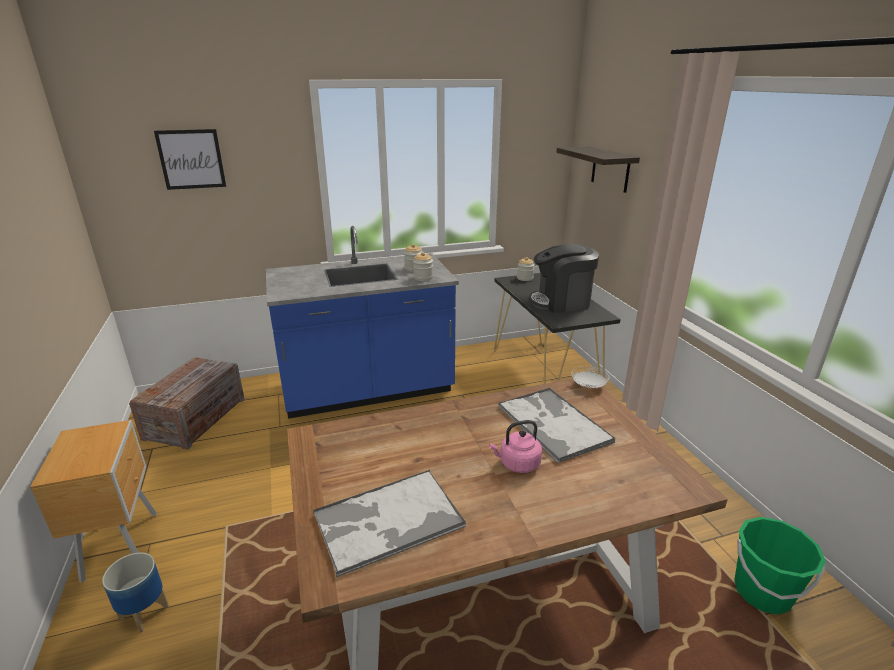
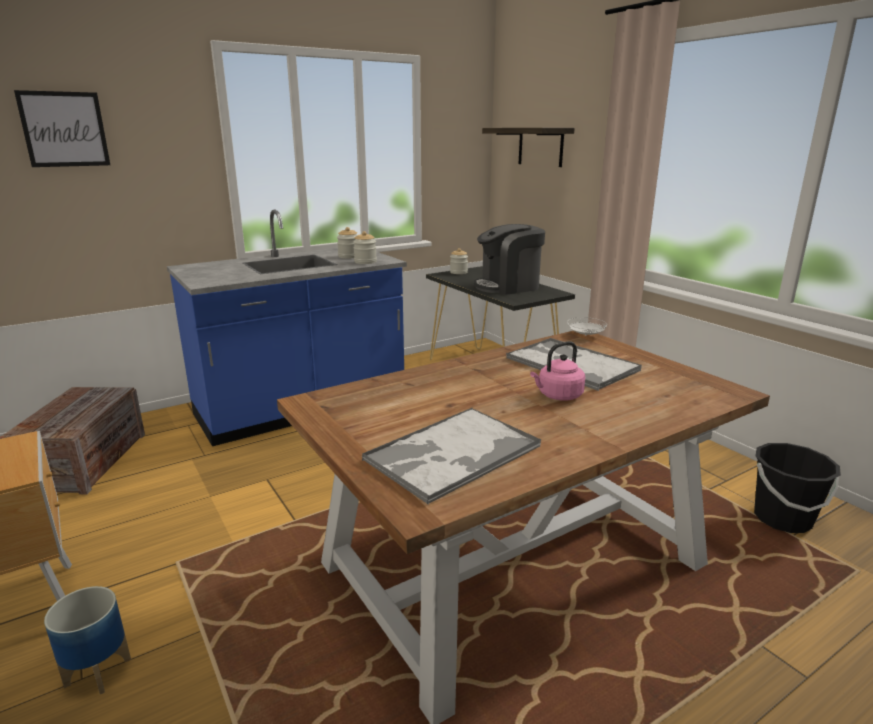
camera: 15 degrees left, 5 degrees down
(762, 592) = (782, 518): green bucket -> black bucket

